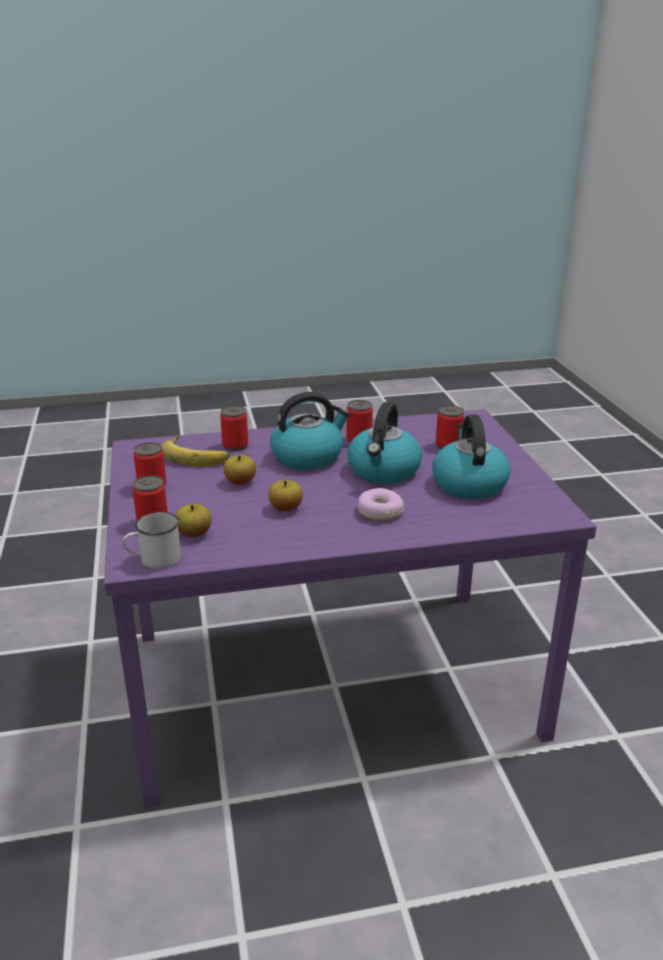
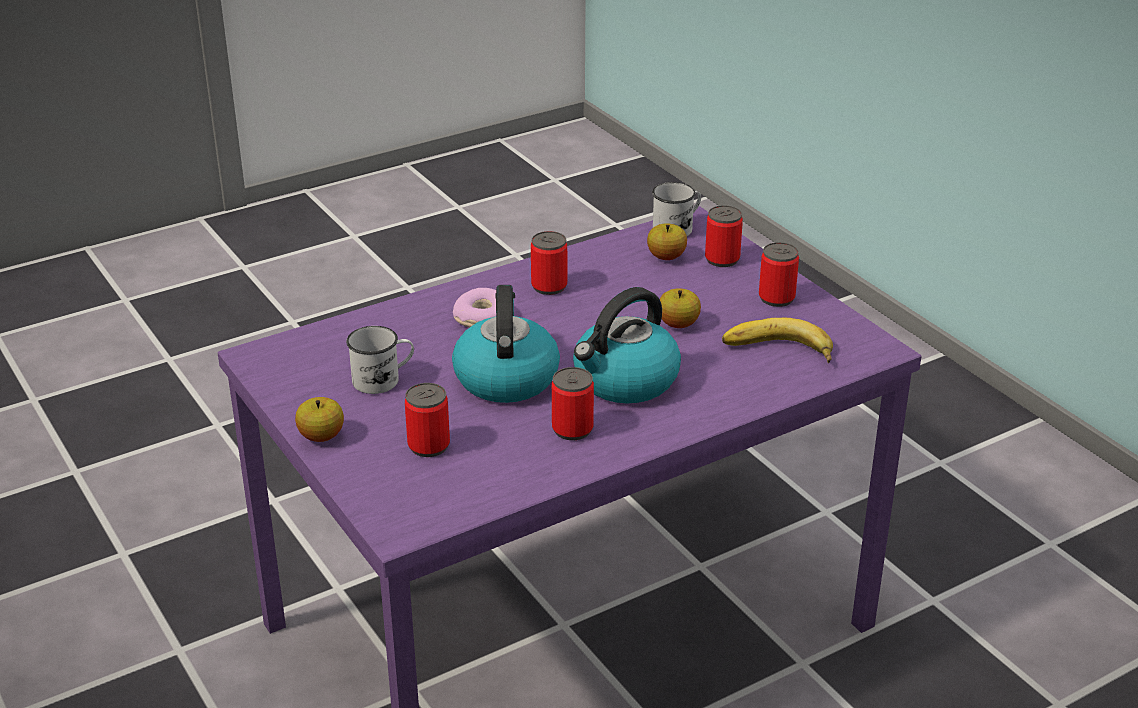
camera: 160 degrees right, 5 degrees up
(235, 446) = (742, 379): can -> can (549, 286)
(286, 508) = (594, 301): apple -> apple (321, 436)
(468, 484) = (383, 379): kettle -> white mug

